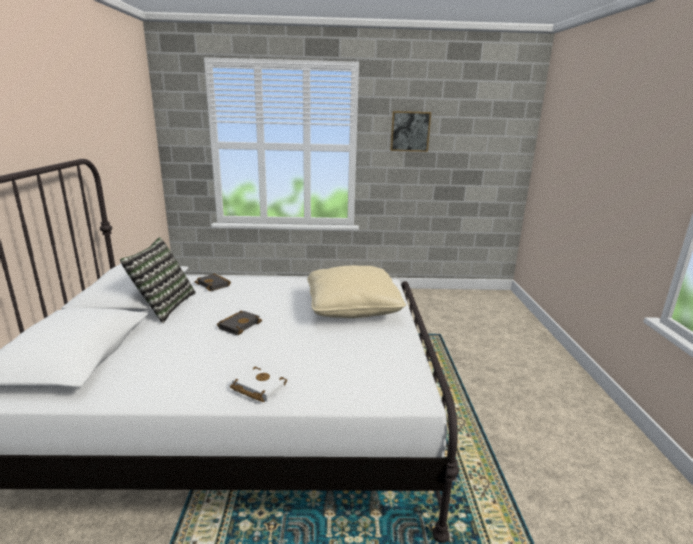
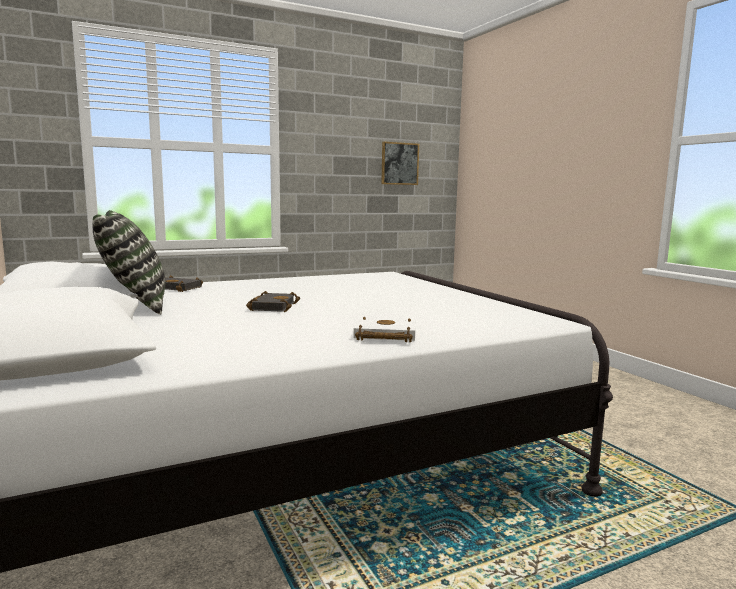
camera: 25 degrees left, 10 degrees down
(352, 307) = (383, 287): beige pillow -> none
(410, 131) = (338, 132): picture -> picture (399, 163)

